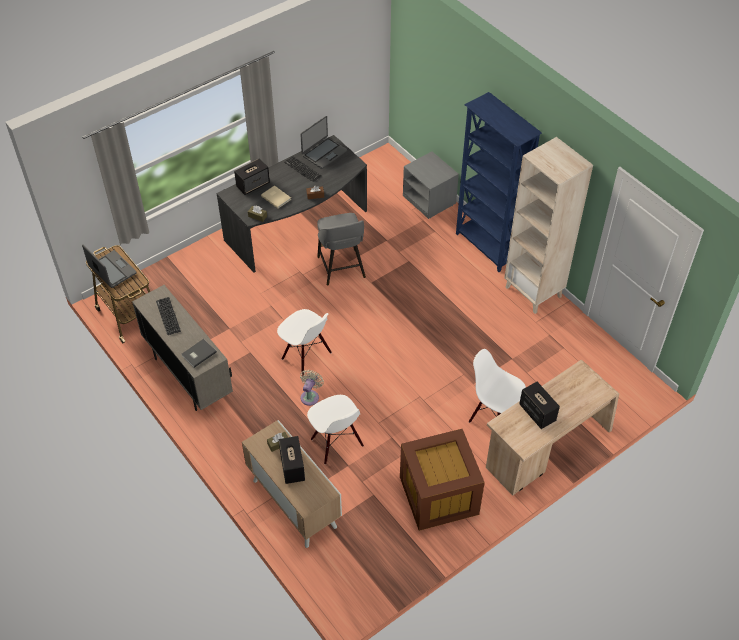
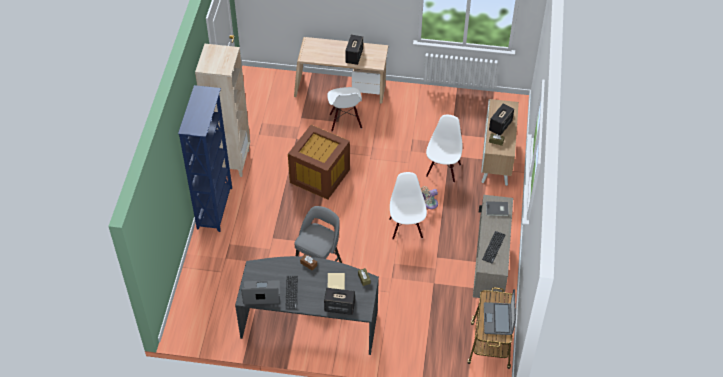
camera: 135 degrees left, 0 degrees up
(430, 200) = (200, 269): grey nightstand -> none
(438, 496) = (420, 110): brown storage box -> brown storage box (321, 176)

